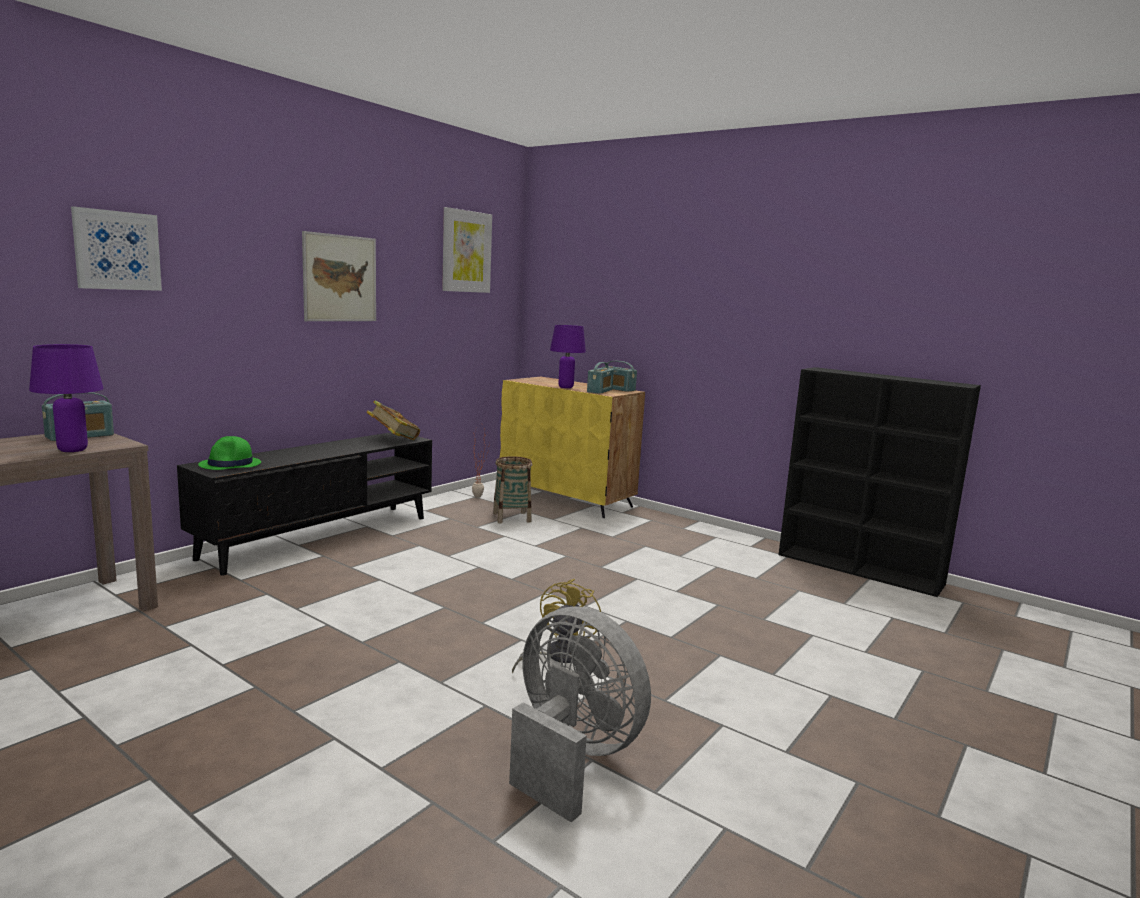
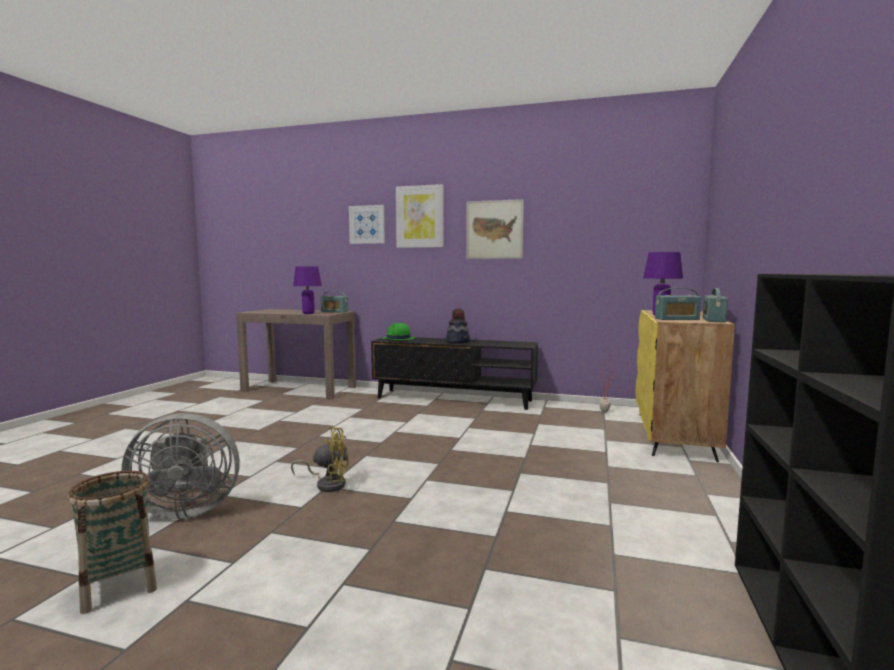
camera: 70 degrees right, 5 degrees down
(329, 450) = (458, 342): none -> hat
(393, 439) = (512, 344): book -> none
(466, 251) = (622, 198): picture -> picture (420, 216)
(511, 518) = (579, 428): basket -> basket (118, 586)
(571, 757) = (186, 510): grey fan -> grey fan turned 60 degrees clockwise

